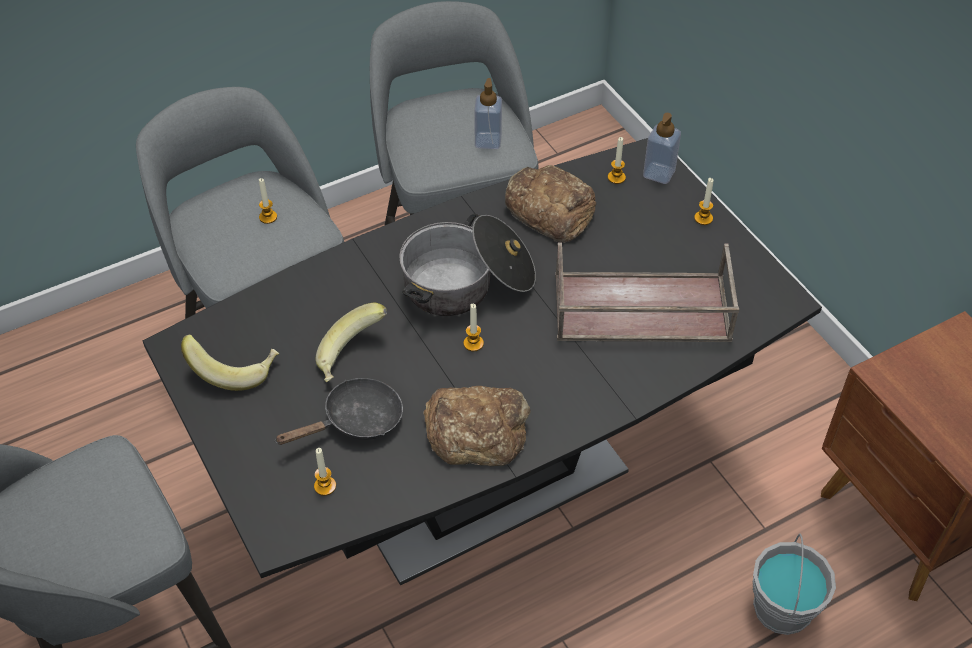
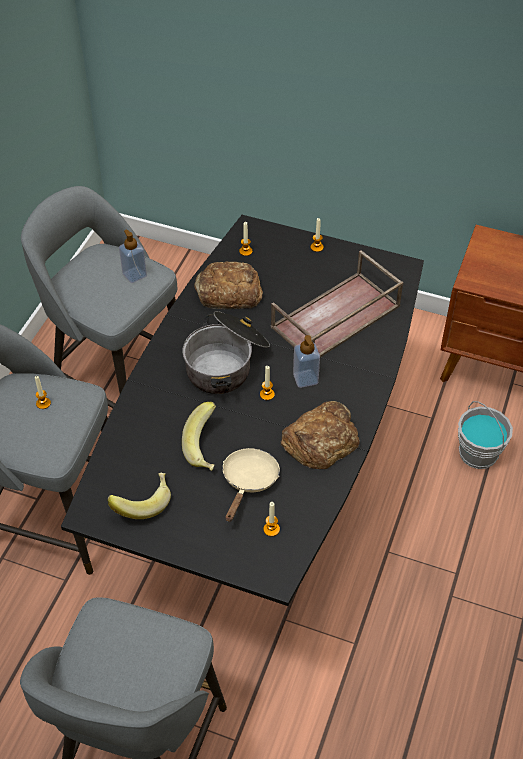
camera: 40 degrees left, 0 degrees up
(356, 421) = (249, 481): black frying pan -> beige frying pan
(659, 173) = (266, 235): soap dispenser -> soap dispenser (305, 379)

